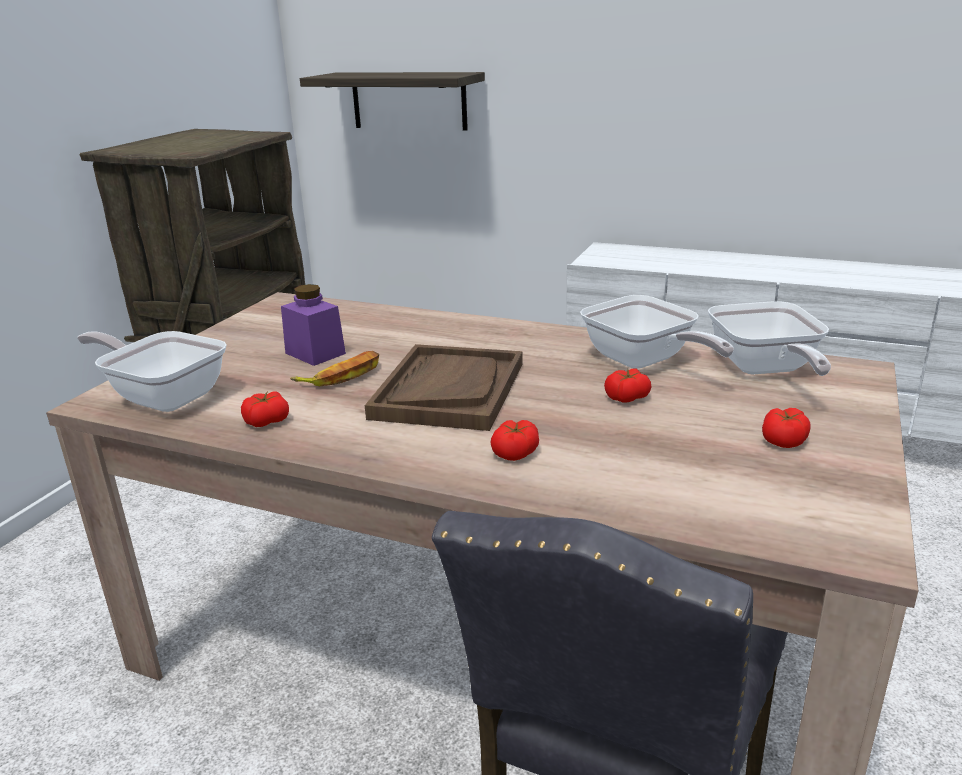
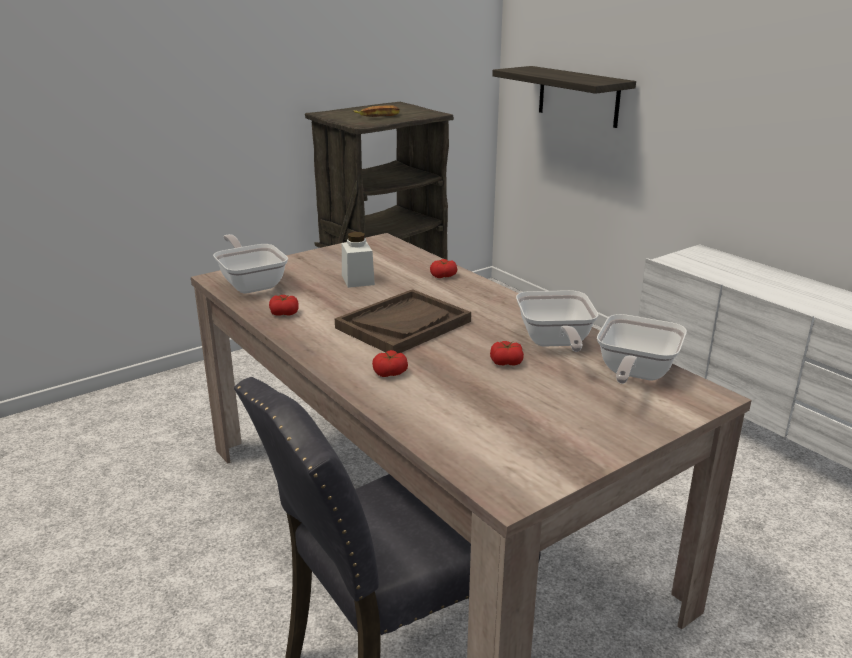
camera: 30 degrees right, 0 degrees up
(315, 353) = (358, 280): purple jar -> white jar
(342, 376) = (355, 298): banana -> banana (377, 115)
(784, 440) = (568, 421): tomato -> tomato (443, 276)

